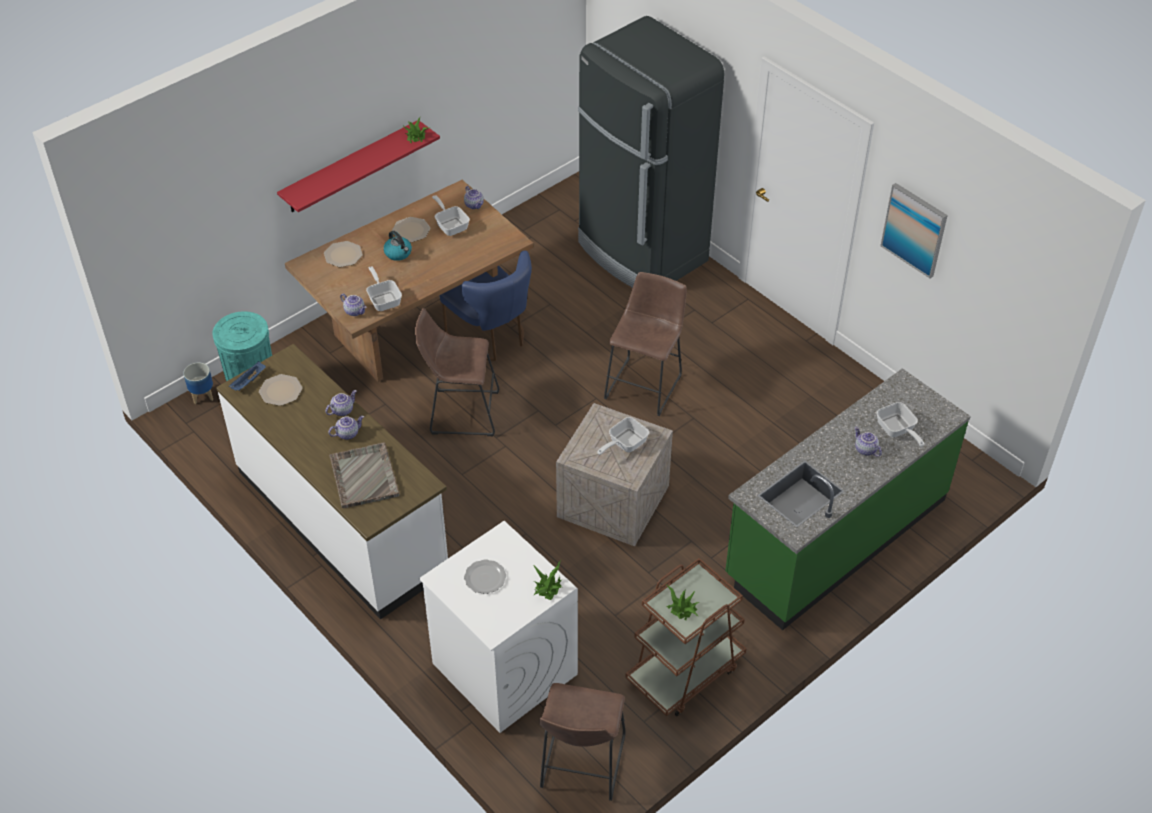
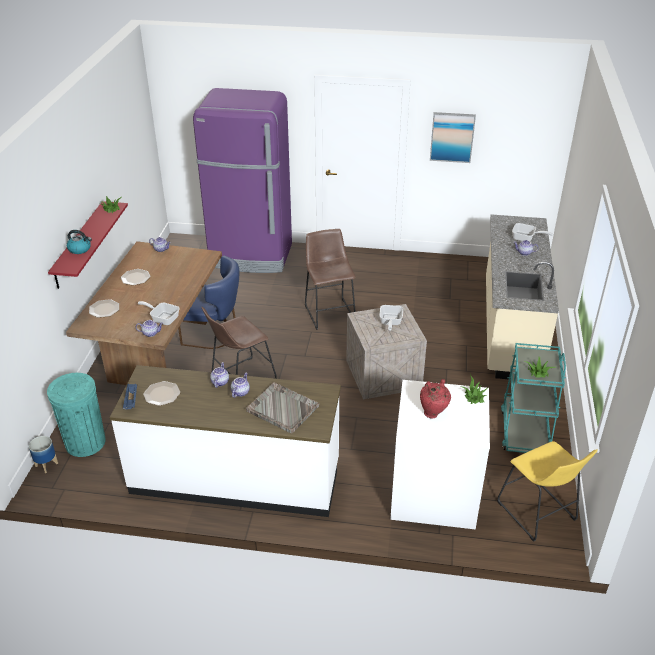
camera: 40 degrees left, 10 degrees down
(398, 253) = (142, 292): kettle -> kettle (80, 249)
(451, 225) = (158, 264): frying pan -> none
(484, 577) = (433, 413): plate -> red vase
(581, 766) = (538, 514): brown stool -> yellow stool
(641, 253) = (251, 256): black fridge -> purple fridge
(684, 672) = (525, 431): brown cart -> turquoise cart
(835, 538) = (509, 328): green counter -> beige counter

